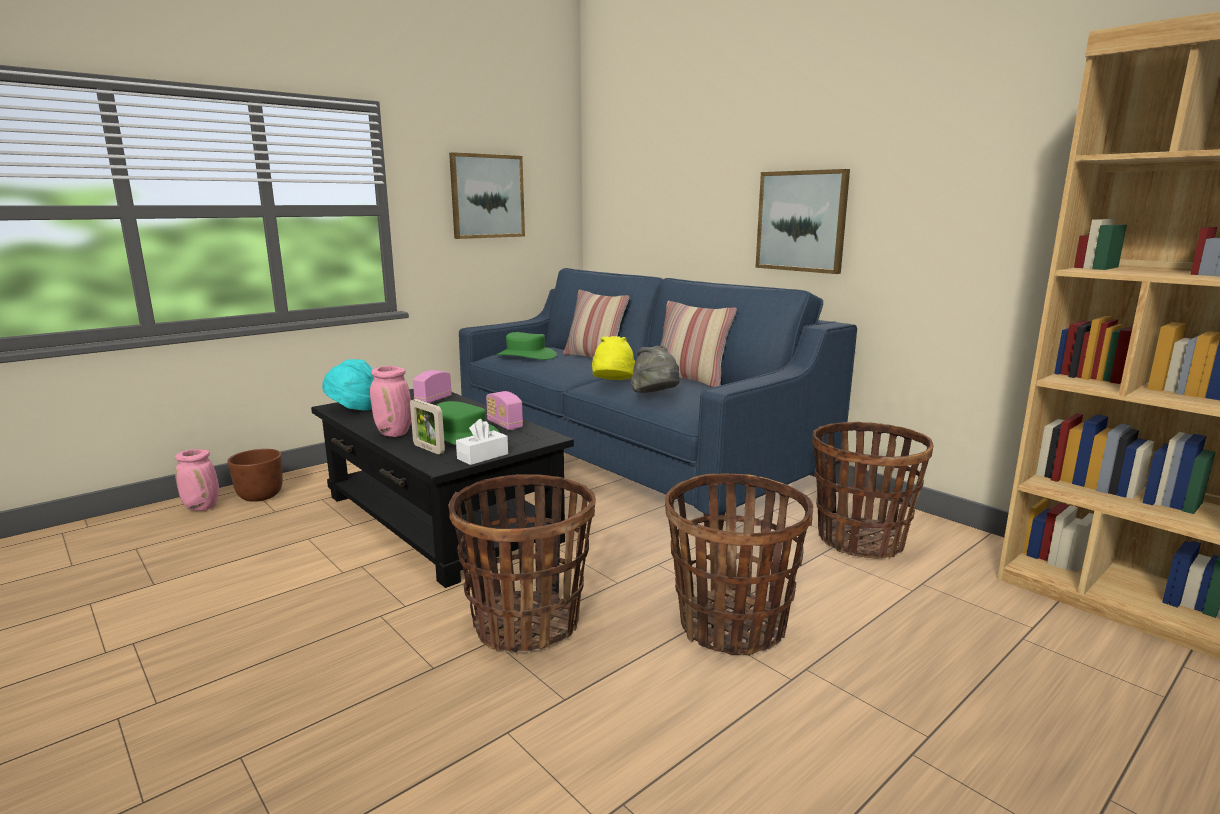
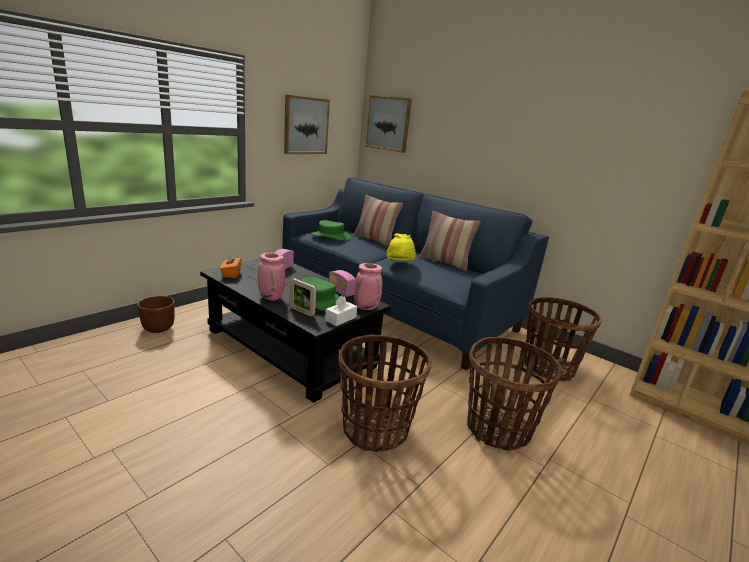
camera: 10 degrees left, 5 degrees up
(203, 507) = (119, 337): pink vase -> pink vase (366, 307)
(353, 409) = (231, 274): turquoise hat -> orange tissue box
(656, 396) = (432, 276): grey hat -> none
(801, 221) = (518, 167): picture -> picture (388, 123)

